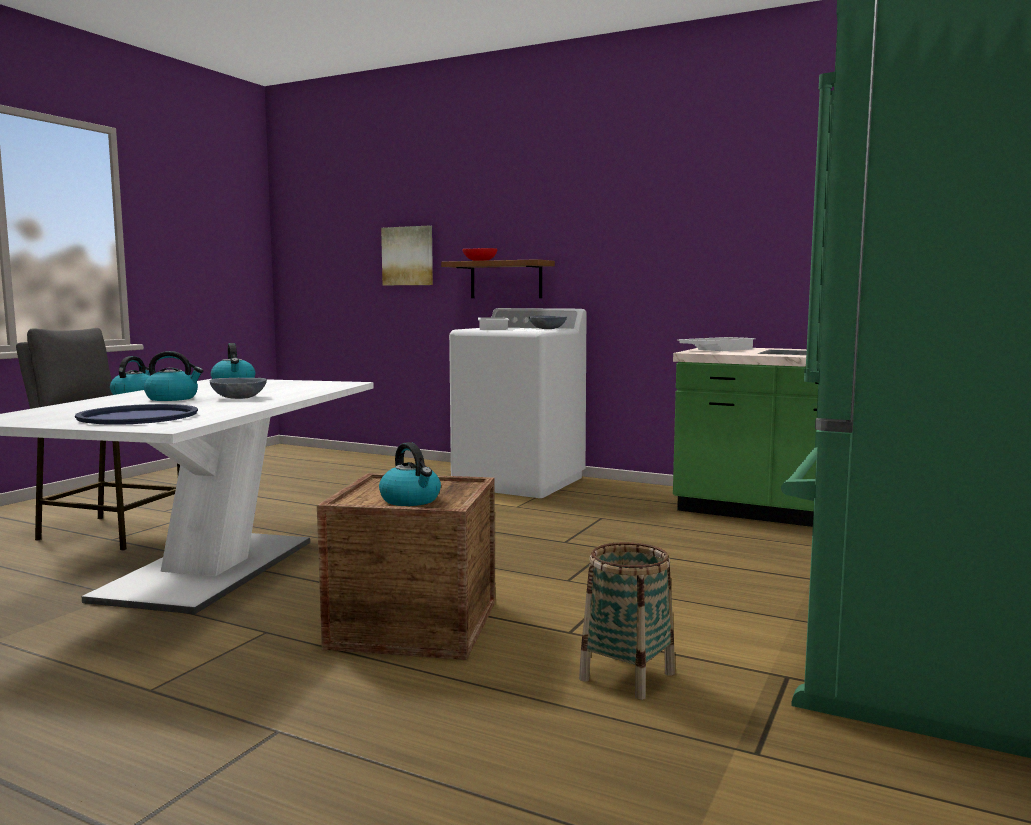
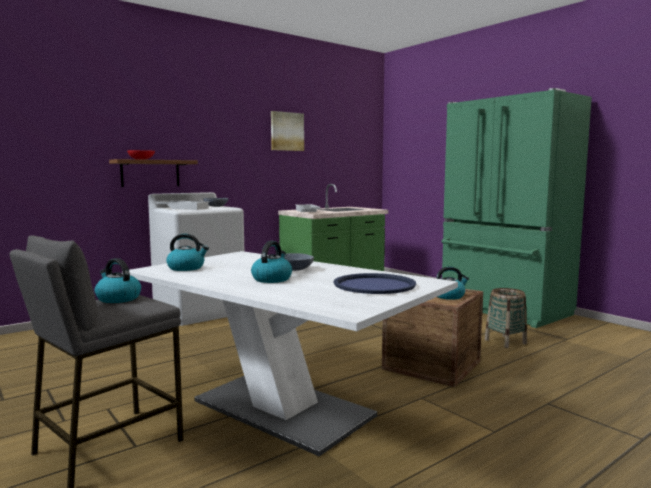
camera: 65 degrees left, 0 degrees up
(408, 256) = (53, 152): picture -> picture (286, 131)

